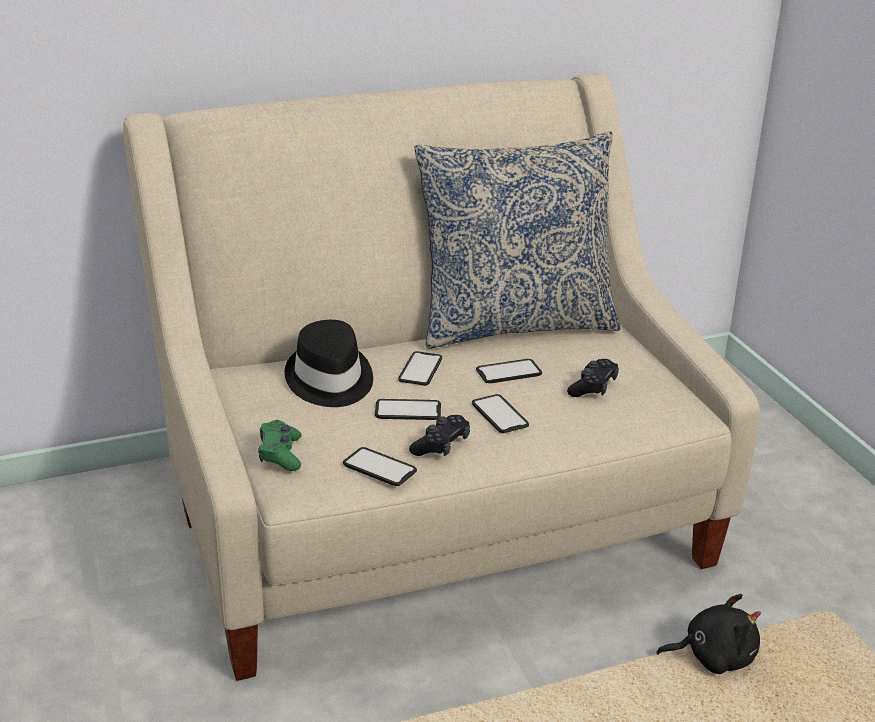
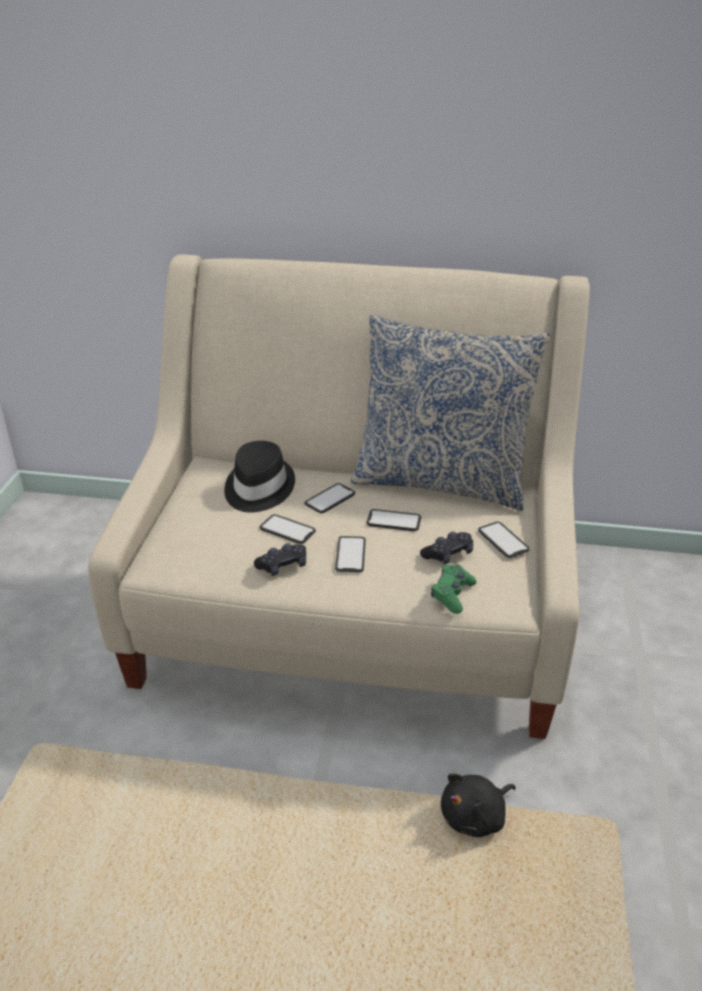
camera: 30 degrees right, 5 degrees up
(280, 454) = (170, 536): green game controller -> green game controller (452, 594)
(379, 468) = (222, 569): phone -> phone (503, 540)
(713, 657) = (475, 817): black plush toy -> black plush toy turned 120 degrees clockwise

